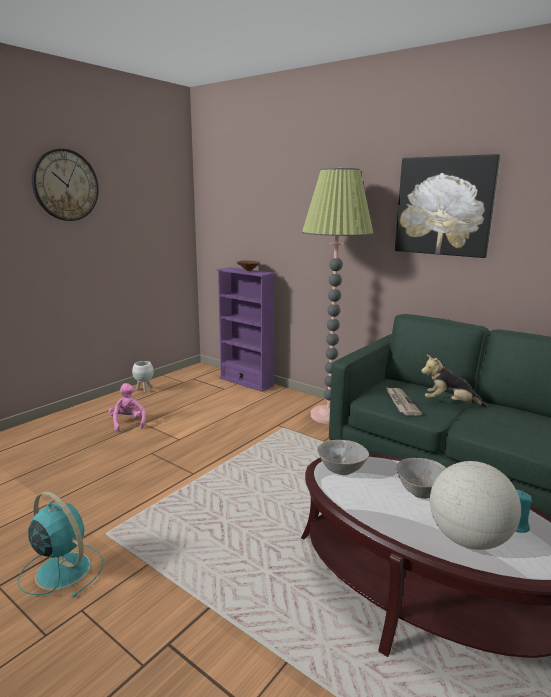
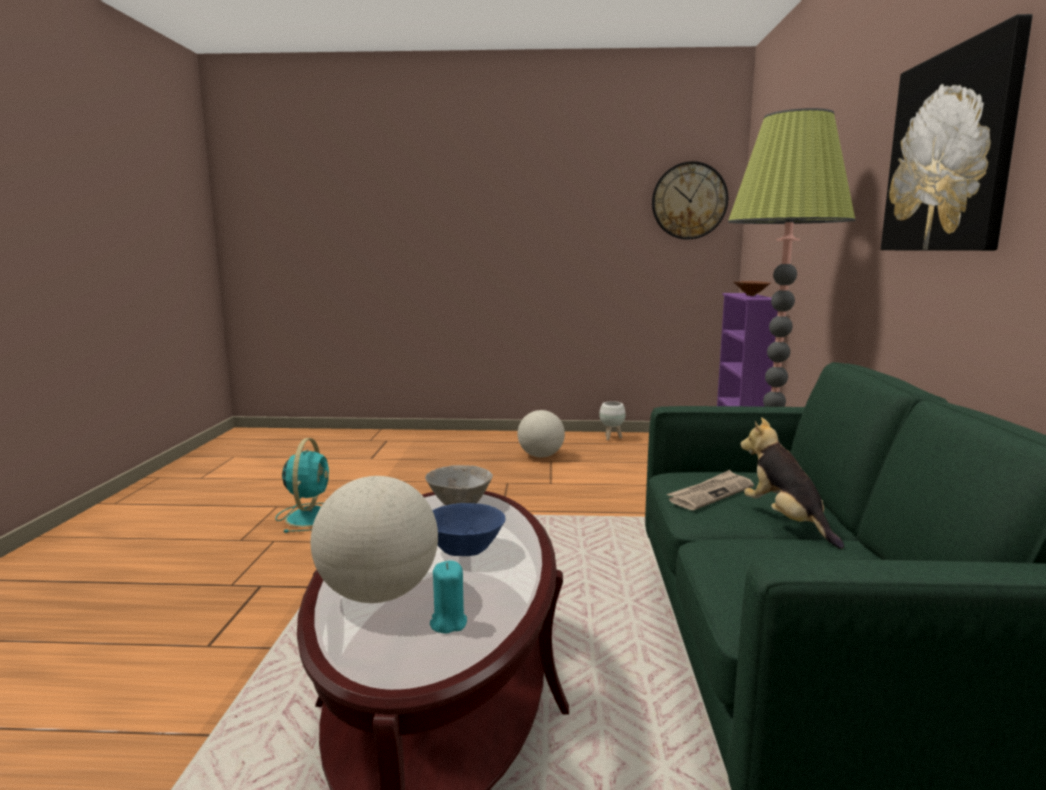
camera: 55 degrees right, 5 degrees down
(65, 185) = (552, 186): wall clock -> wall clock (689, 201)
(128, 422) = (541, 456): pink plush toy -> globe
(421, 491) = (465, 550): grey bowl -> blue bowl

